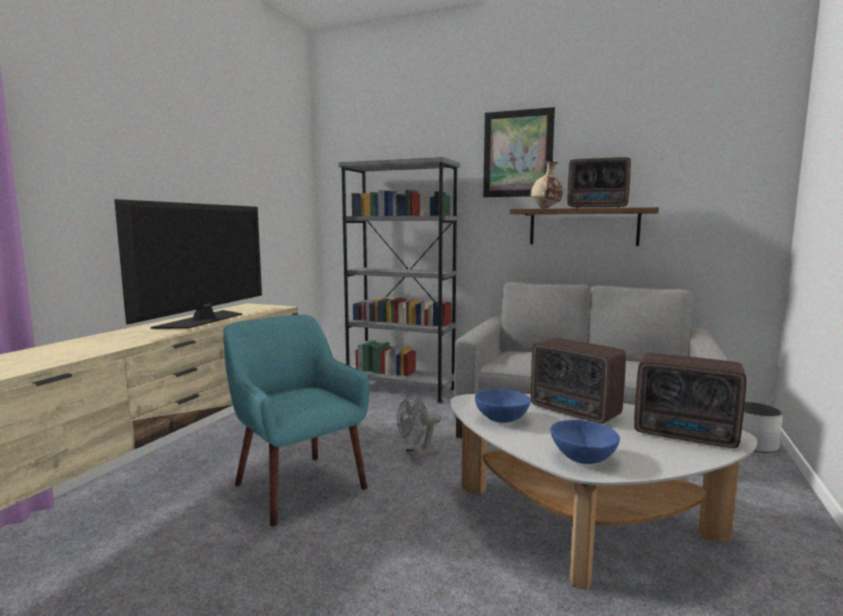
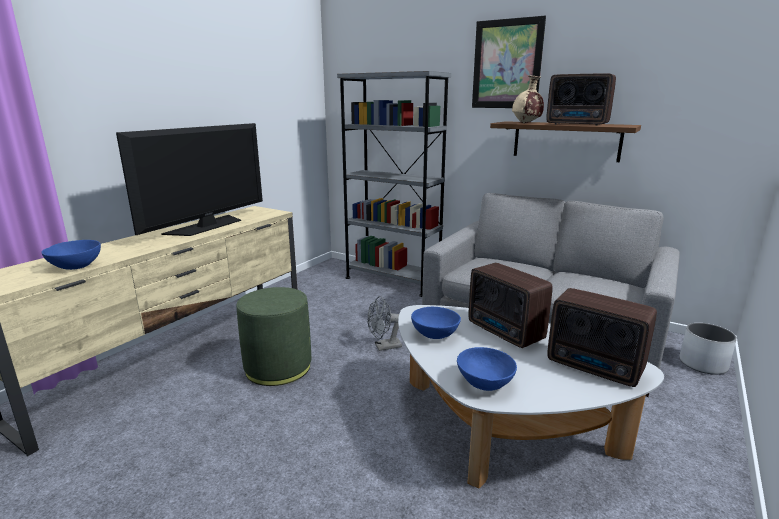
camera: 10 degrees right, 10 degrees up
(56, 358) = (76, 266): none -> blue bowl
(298, 486) = (278, 367): turquoise armchair -> green ottoman

